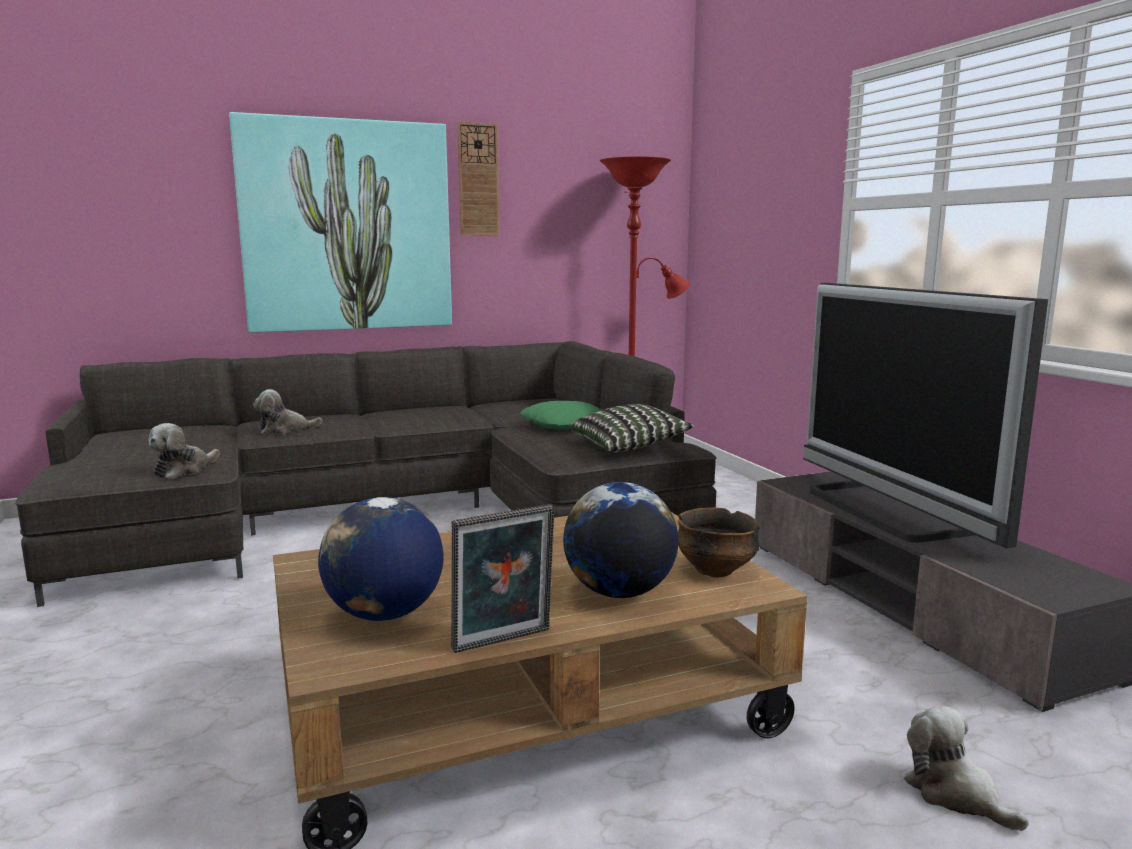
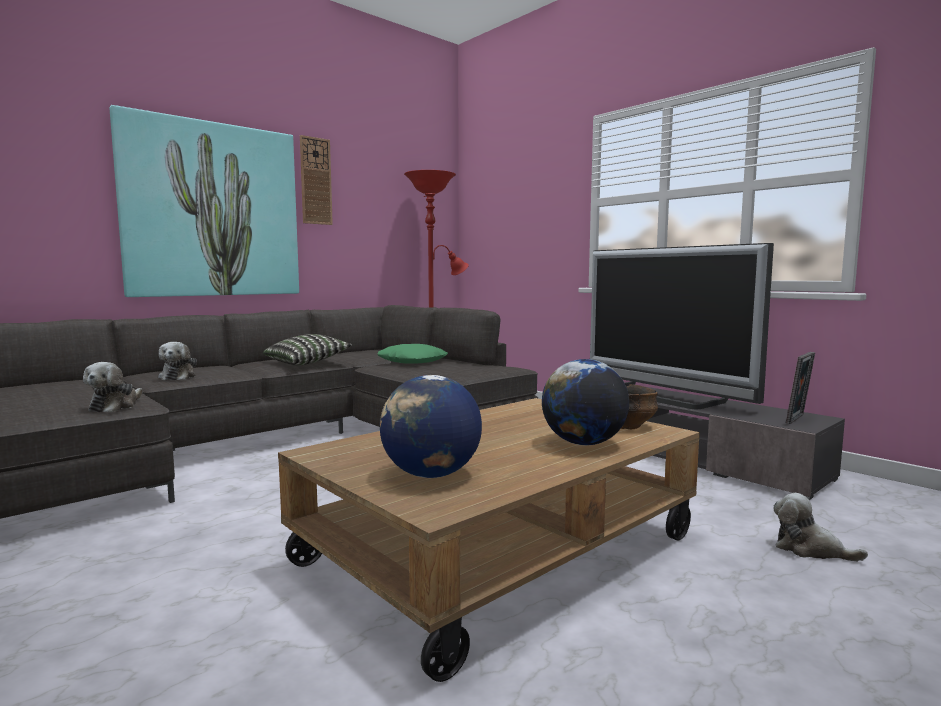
camera: 20 degrees left, 5 degrees down
(284, 430) = (178, 377): plush toy -> plush toy turned 60 degrees counterclockwise
(504, 642) = (546, 478): picture frame -> picture frame (798, 419)
(628, 446) = (477, 369): pillow -> pillow (307, 363)

